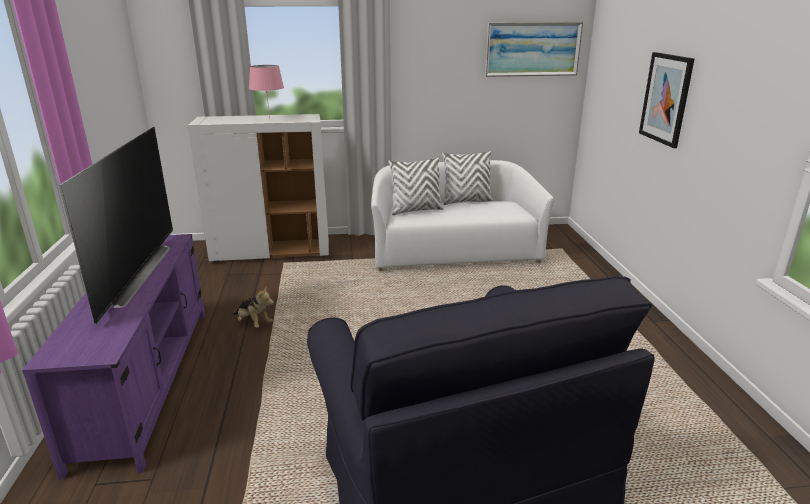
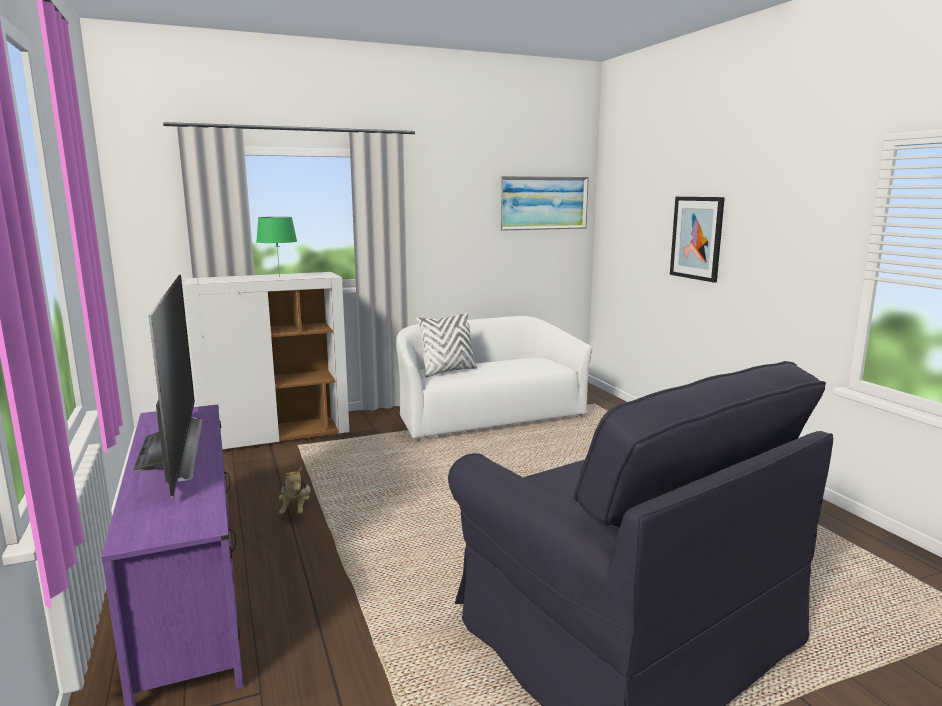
camera: 15 degrees left, 10 degrees down
(253, 323) = (296, 509): plush toy -> plush toy turned 60 degrees clockwise
(269, 119) = (278, 277): pink table lamp -> green table lamp
(466, 201) = (495, 360): white pillow -> none

